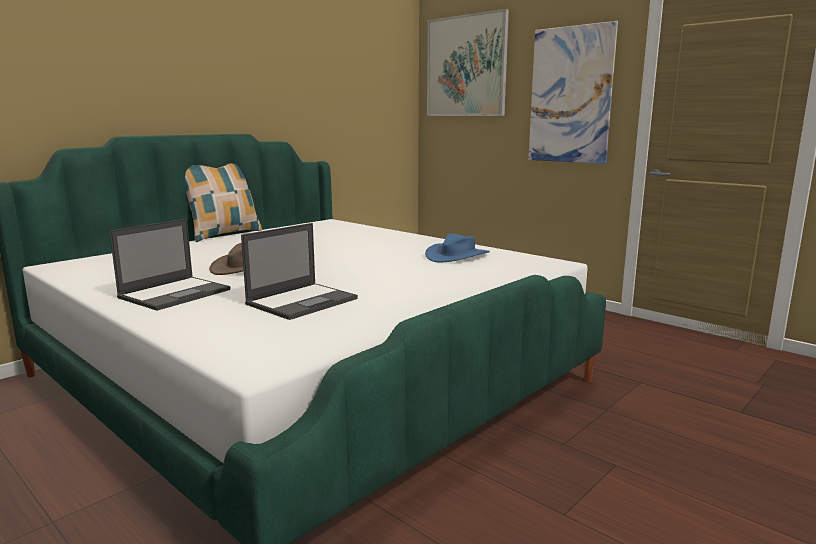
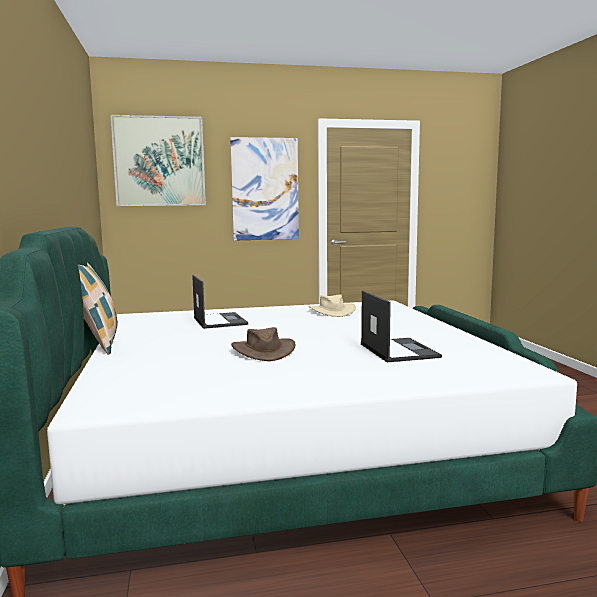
camera: 55 degrees left, 5 degrees down
(176, 293) = (319, 375): laptop -> laptop (219, 321)
(457, 256) = (332, 311): blue hat -> beige hat

